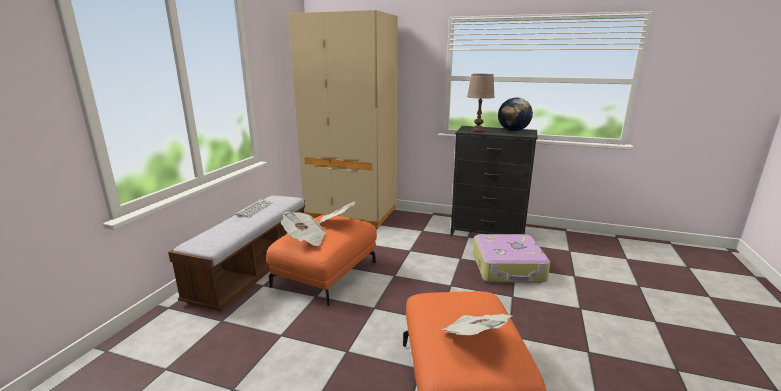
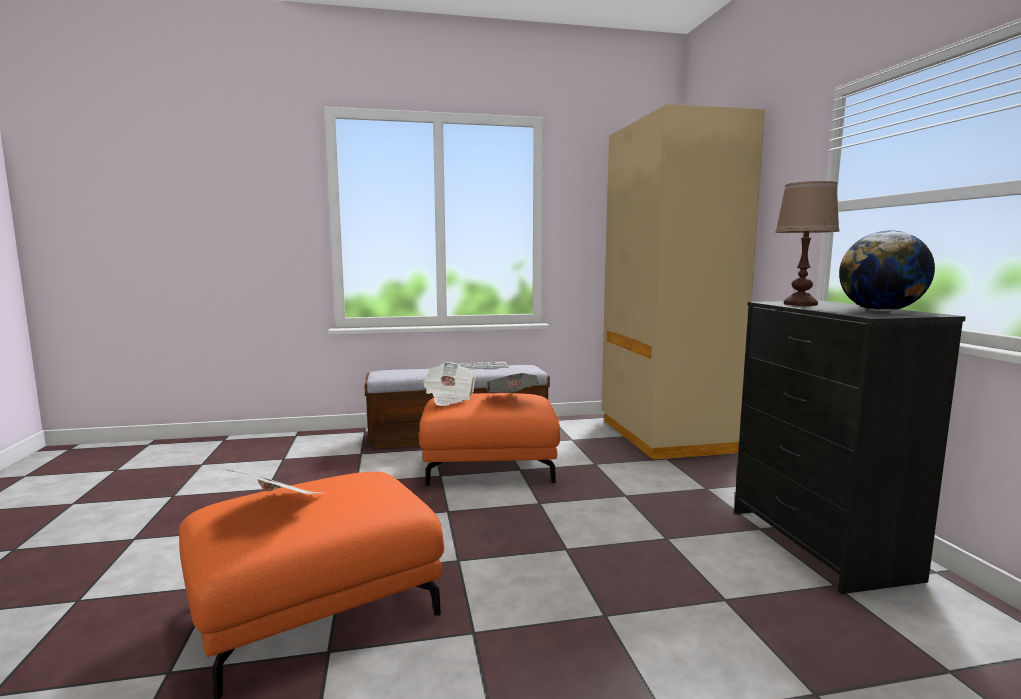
camera: 60 degrees right, 10 degrees down
(508, 268) = (707, 592): suitcase -> none

